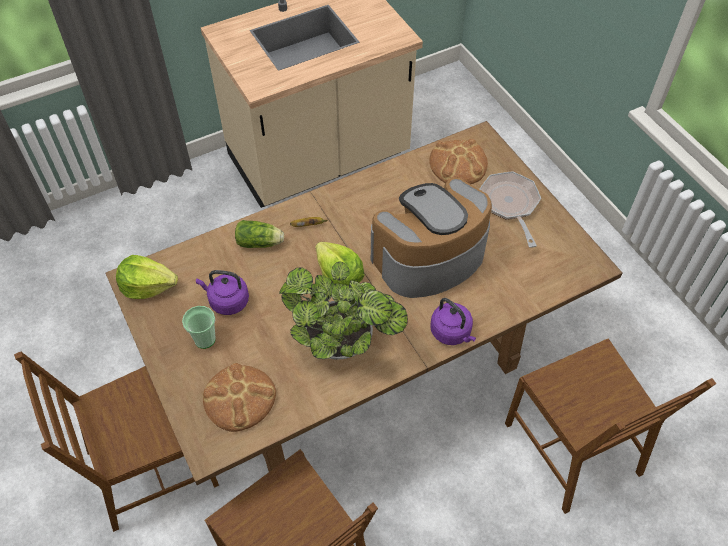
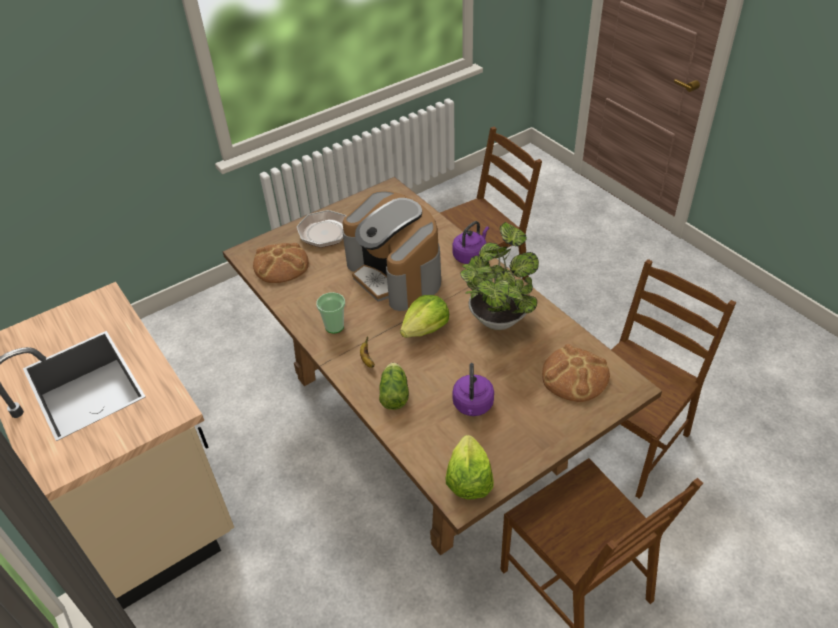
camera: 95 degrees left, 10 degrees down
(205, 339) = (521, 414): cup -> cup (334, 326)

